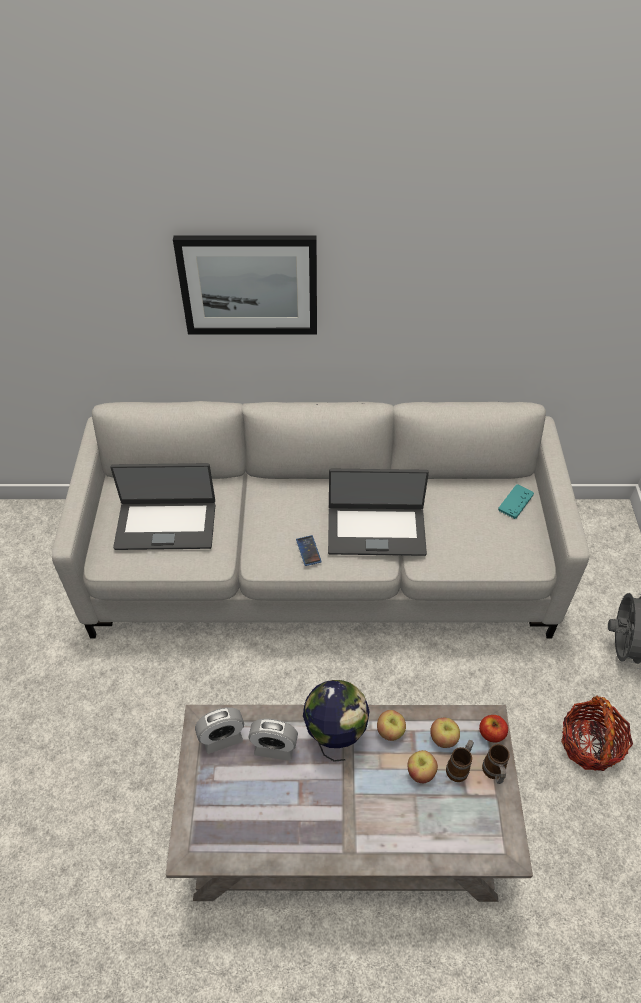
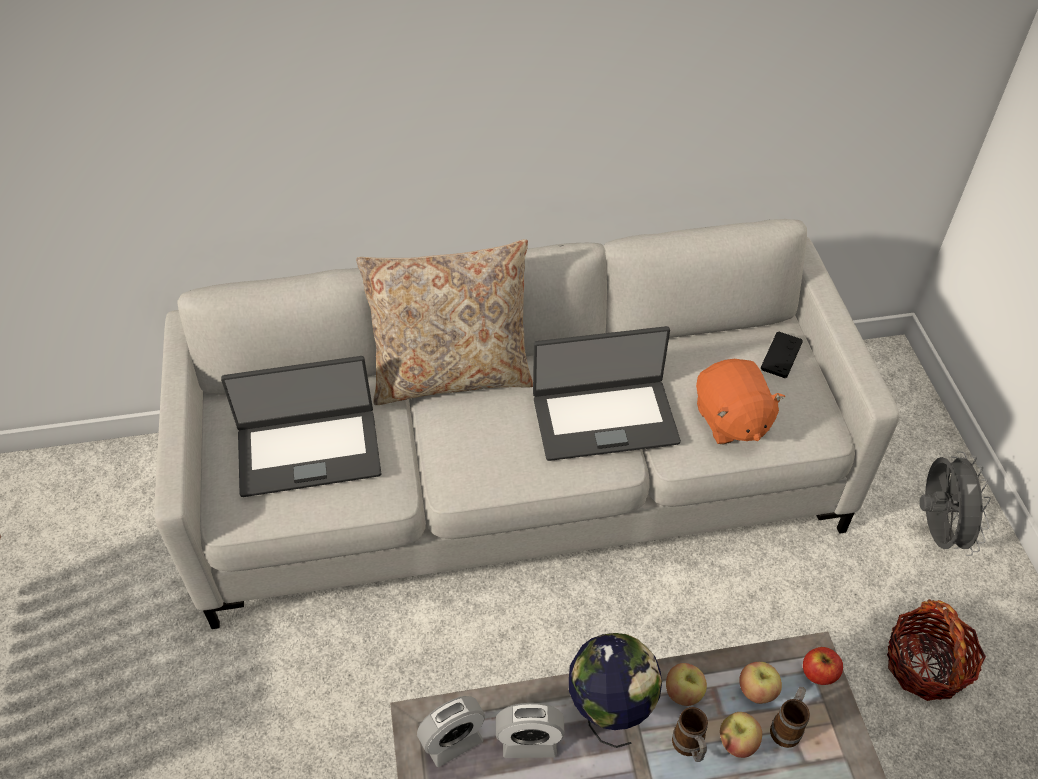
camera: 10 degrees left, 0 degrees up
(249, 285) = (391, 96): picture -> none
(276, 485) = (452, 374): none -> beige pillow
(308, 551) = (518, 460): phone -> none
(467, 543) = (731, 420): none -> orange plush toy
(494, 773) = (834, 727): mug -> mug (689, 748)
(515, 502) = (781, 355): turquoise game controller -> black game controller

